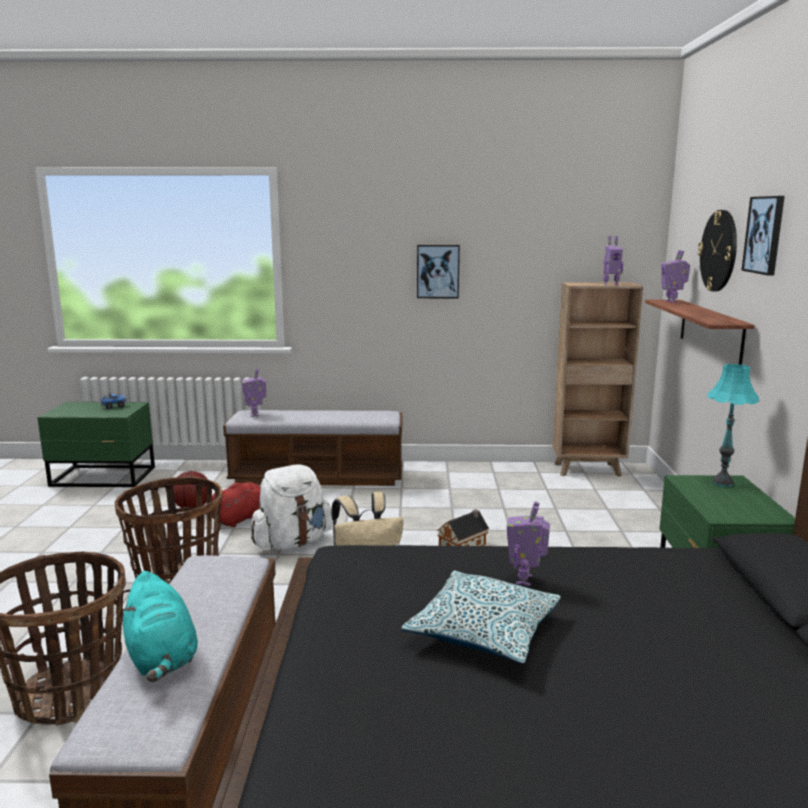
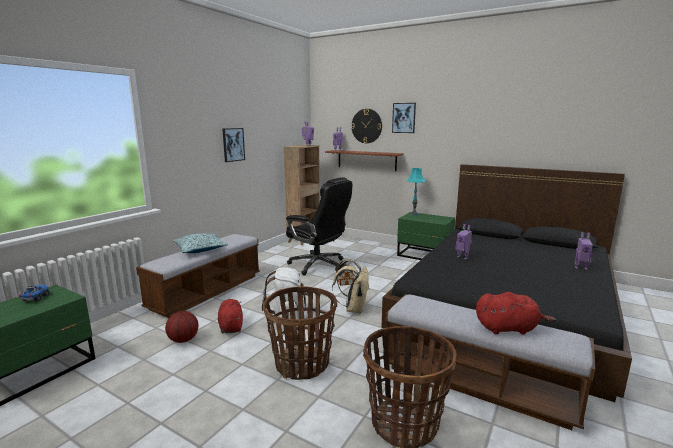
camera: 60 degrees left, 0 degrees up
(161, 658) = (508, 328): turquoise plush toy -> red plush toy
(255, 414) = (169, 261): toy robot -> toy robot (580, 267)
(483, 630) = (499, 271): pillow -> pillow (200, 249)
(496, 510) = (318, 265): none -> black office chair

